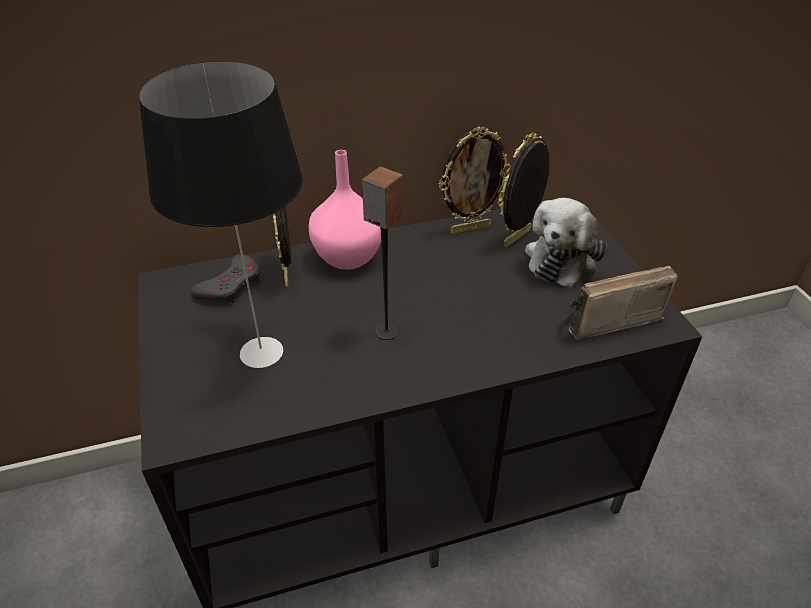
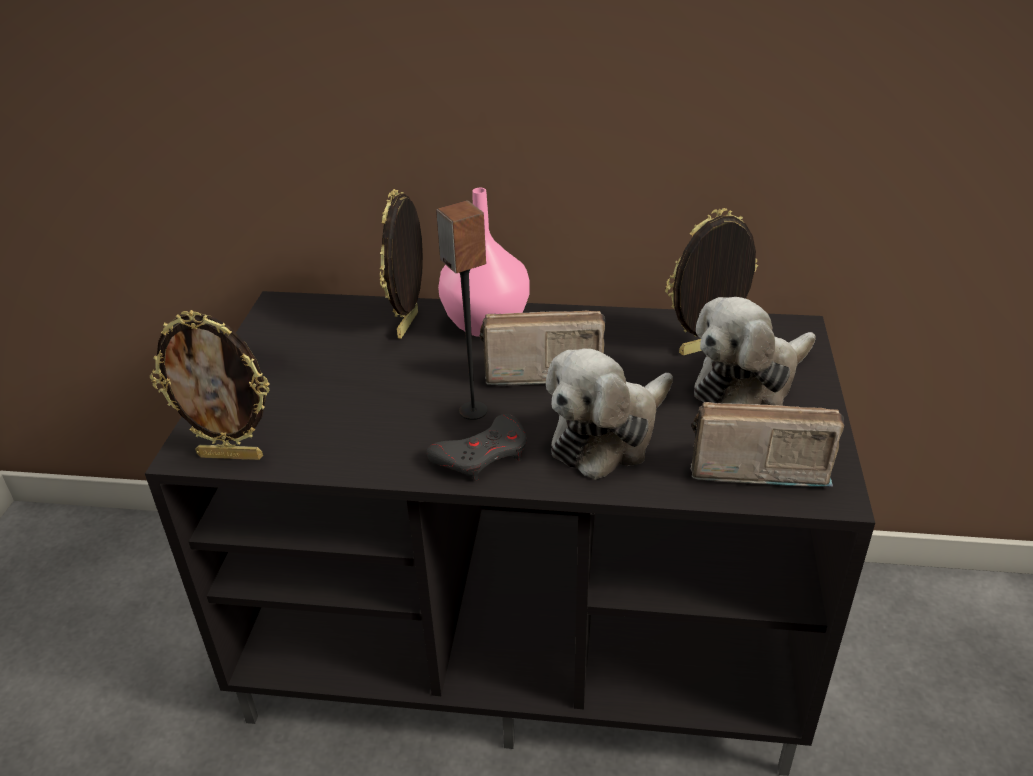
camera: 25 degrees right, 5 degrees down
(231, 285) = (343, 323): grey game controller -> grey game controller (482, 455)
(263, 352) = (330, 396): table lamp -> none
(414, 285) = (539, 370): none -> radio
(470, 228) = (652, 325): picture frame -> picture frame (231, 455)
(497, 323) = (608, 435): none -> plush toy

